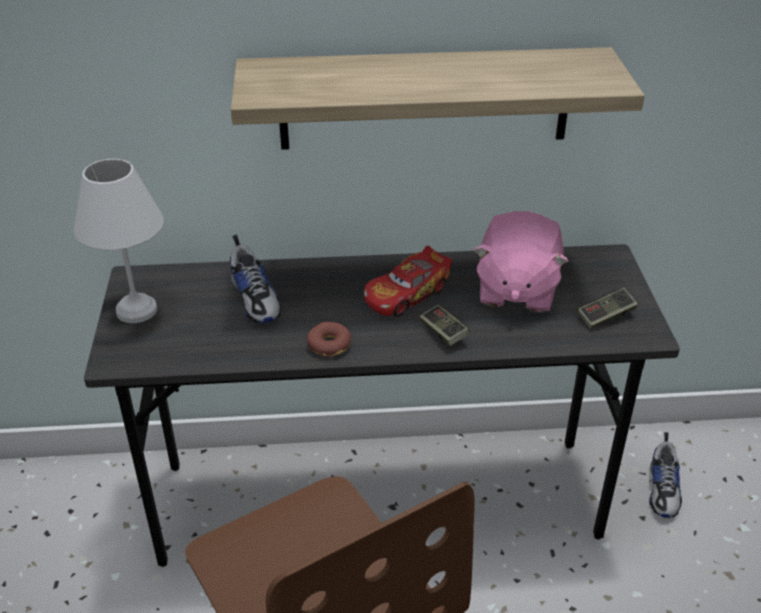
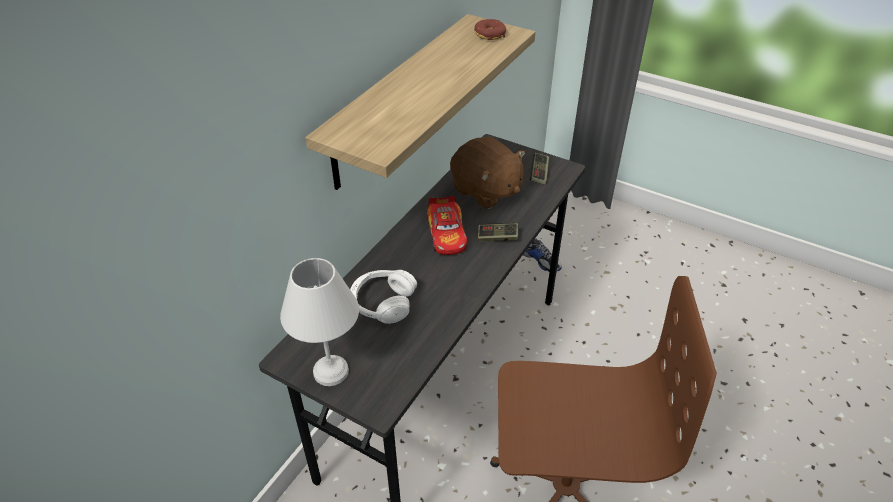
camera: 55 degrees left, 5 degrees up
(256, 299) = (382, 302): shoe -> white headphones
(329, 345) = (464, 290): donut -> donut (489, 35)
(516, 290) = (486, 191): pink plush toy -> brown plush toy

